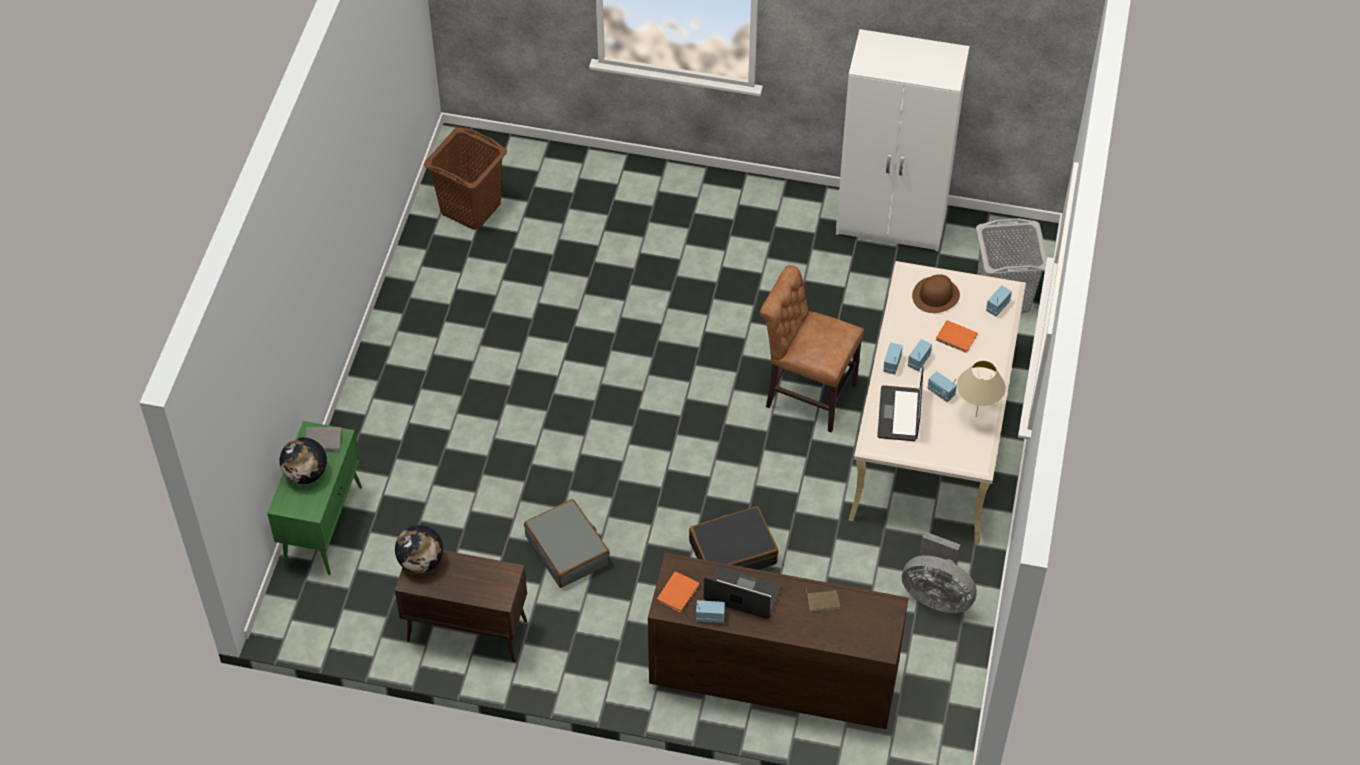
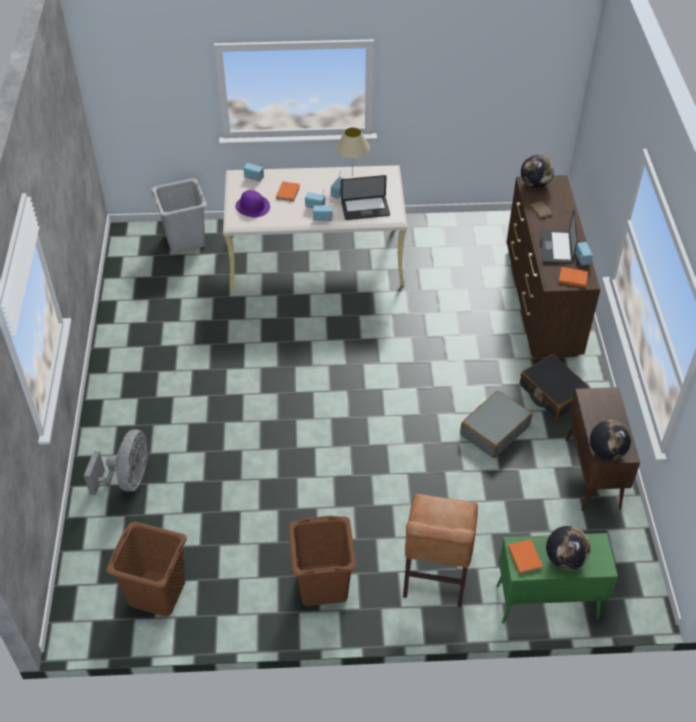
camera: 105 degrees left, 5 degrees down
(324, 441) = (525, 556): grey book -> orange book
(425, 338) = (322, 585): none -> brown laundry basket
(733, 552) = (454, 338): black suitcase -> black suitcase (552, 393)
(806, 394) = (303, 324): brown chair -> brown chair (435, 577)
(883, 615) = (535, 184): none -> globe
(892, 223) = (126, 305): white wardrobe -> none
(935, 295) = (252, 206): brown hat -> purple hat
(936, 595) = (443, 238): grey fan -> grey fan (128, 479)

